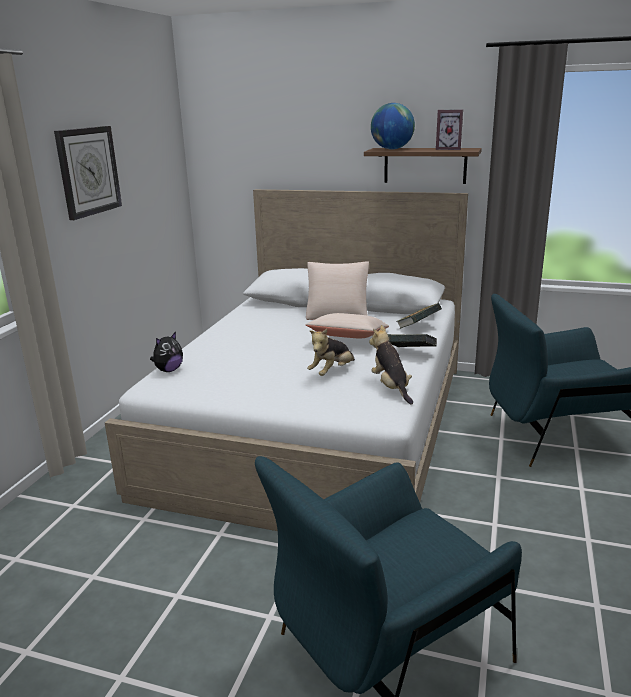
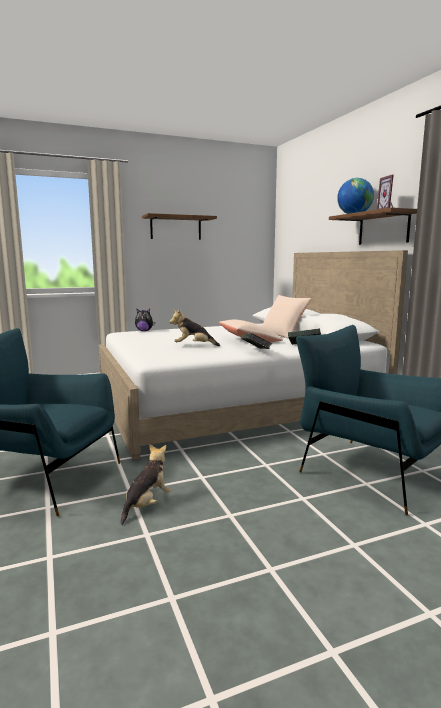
camera: 50 degrees right, 10 degrees down
(88, 171) = (175, 228): wall clock -> brown shelf
(391, 387) = (195, 356): plush toy -> plush toy (147, 504)

